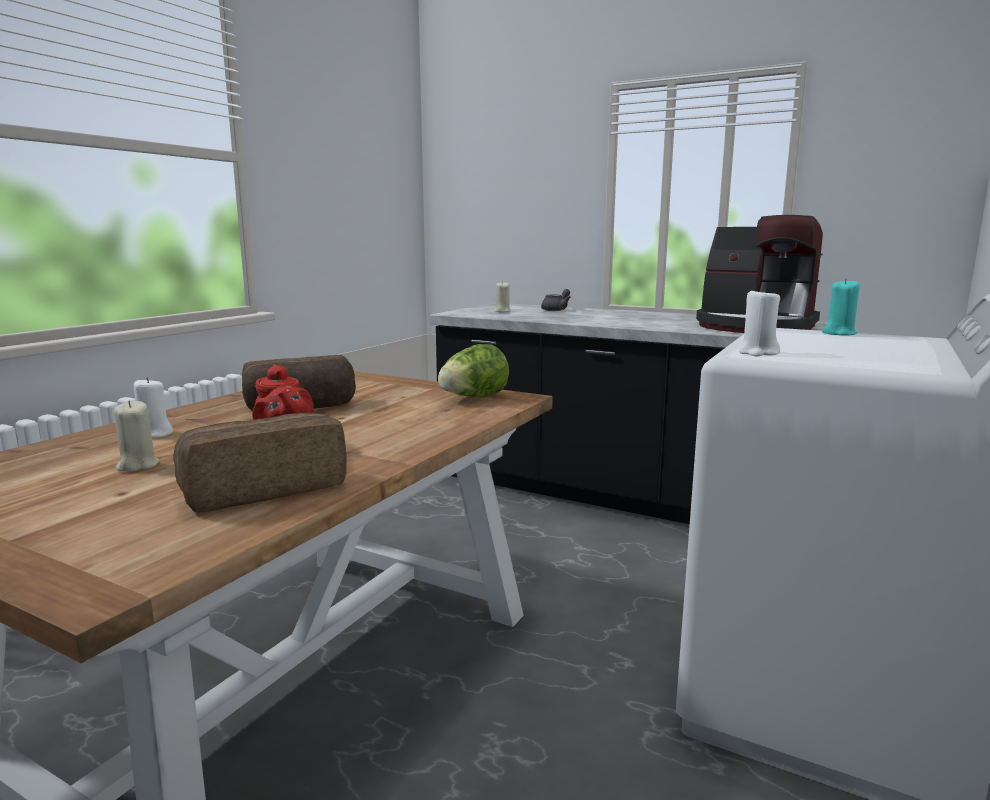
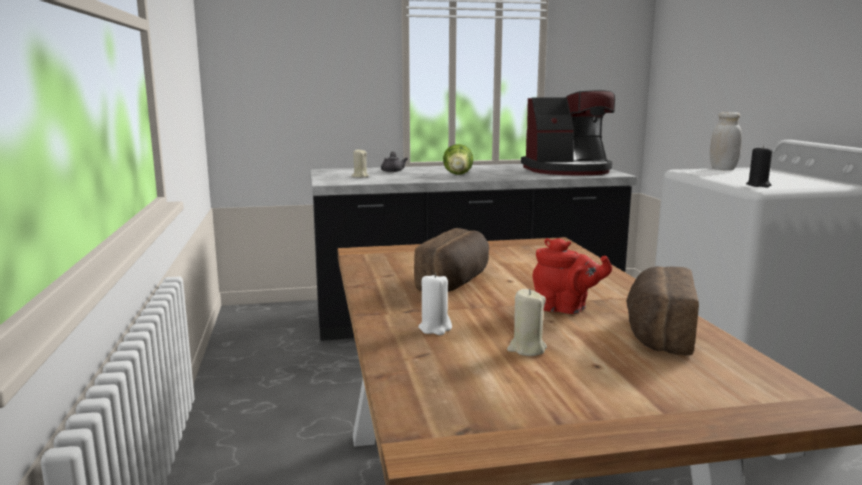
camera: 40 degrees left, 0 degrees up
(473, 398) = (531, 248): lettuce -> lettuce (458, 175)
(758, 353) = (758, 185): white candle -> black candle
(839, 333) = (722, 169): turquoise candle -> white jar

